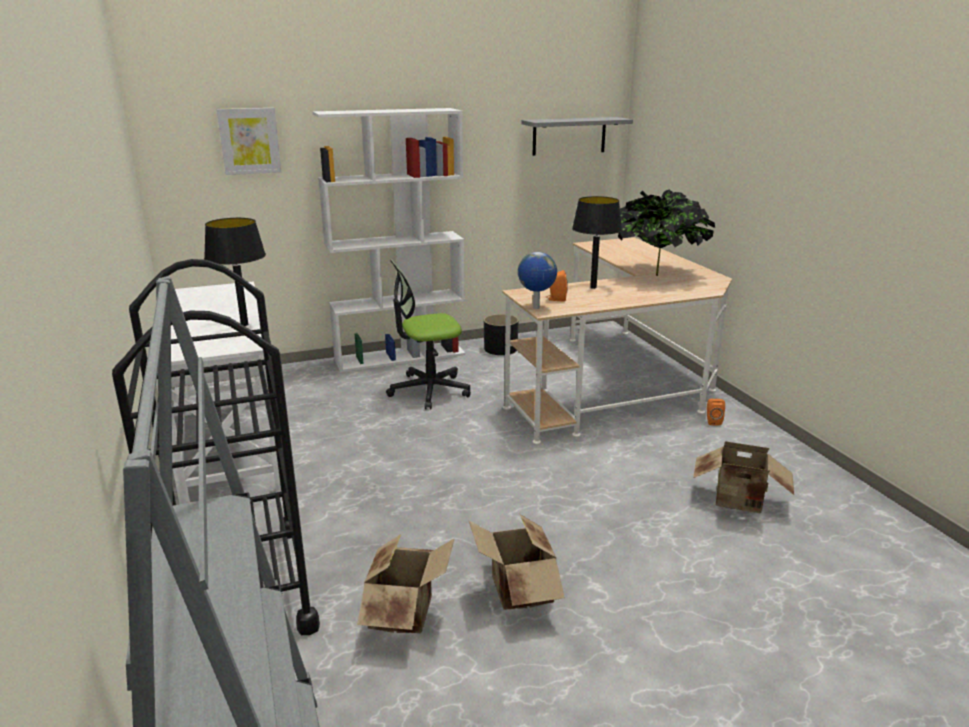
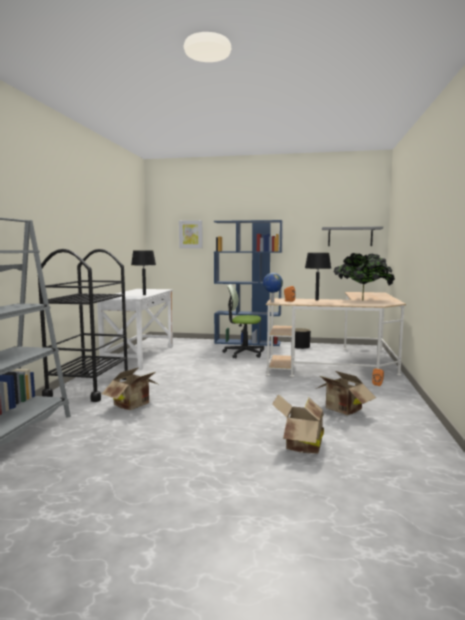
camera: 30 degrees right, 15 degrees down
(400, 356) = (248, 342): white bookcase -> blue bookcase
(517, 593) = (184, 410): cardboard box -> cardboard box (300, 446)

